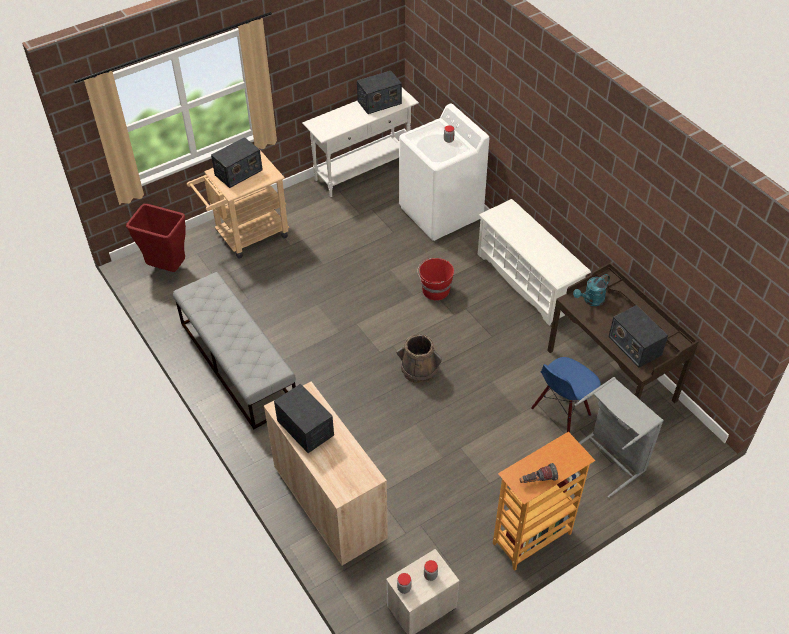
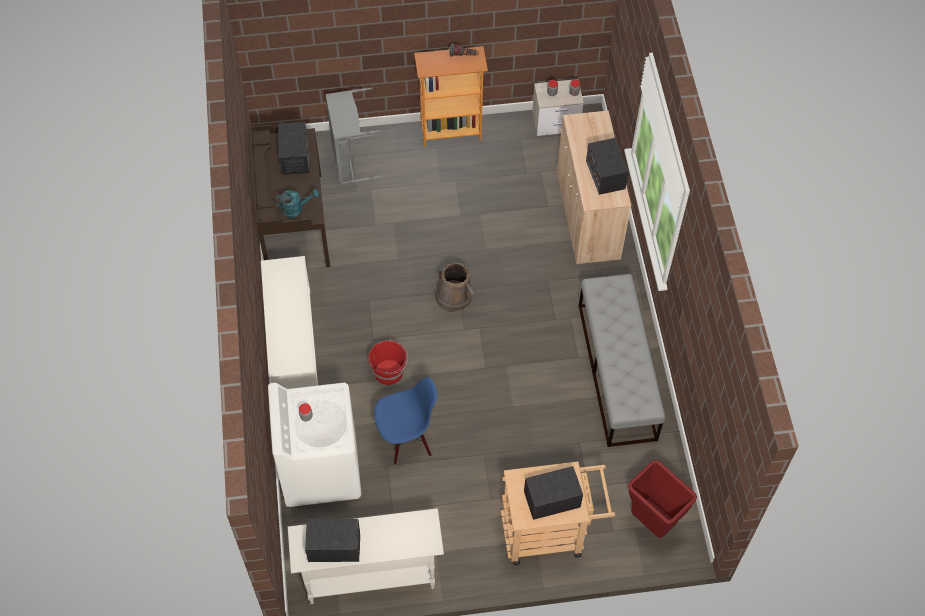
camera: 155 degrees left, 10 degrees up
(561, 413) = (360, 209): blue chair -> blue chair (406, 439)

